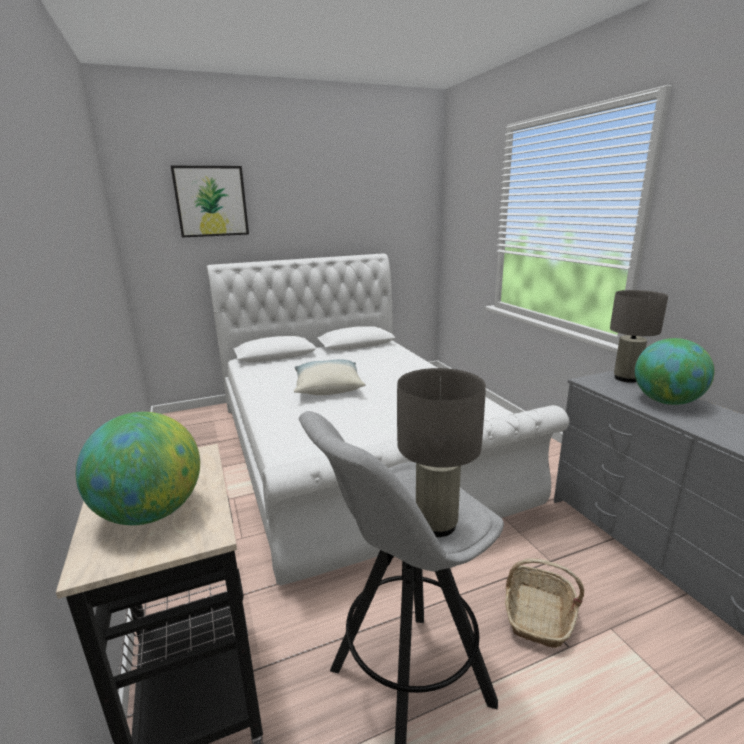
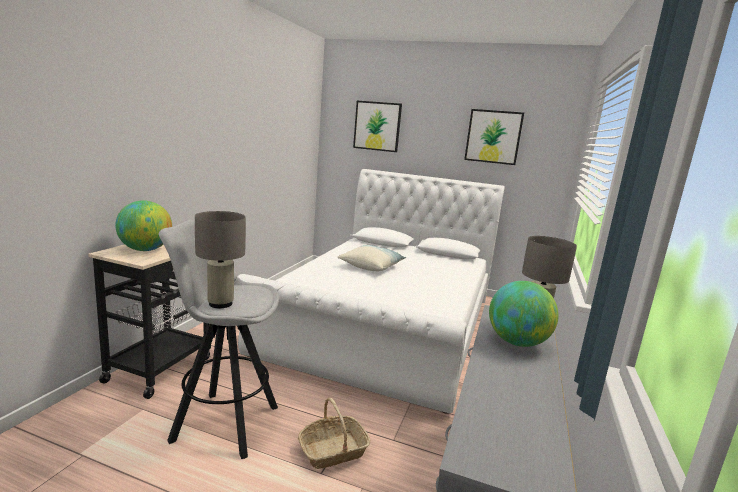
camera: 40 degrees right, 5 degrees down
(361, 199) = (493, 137): none -> picture

